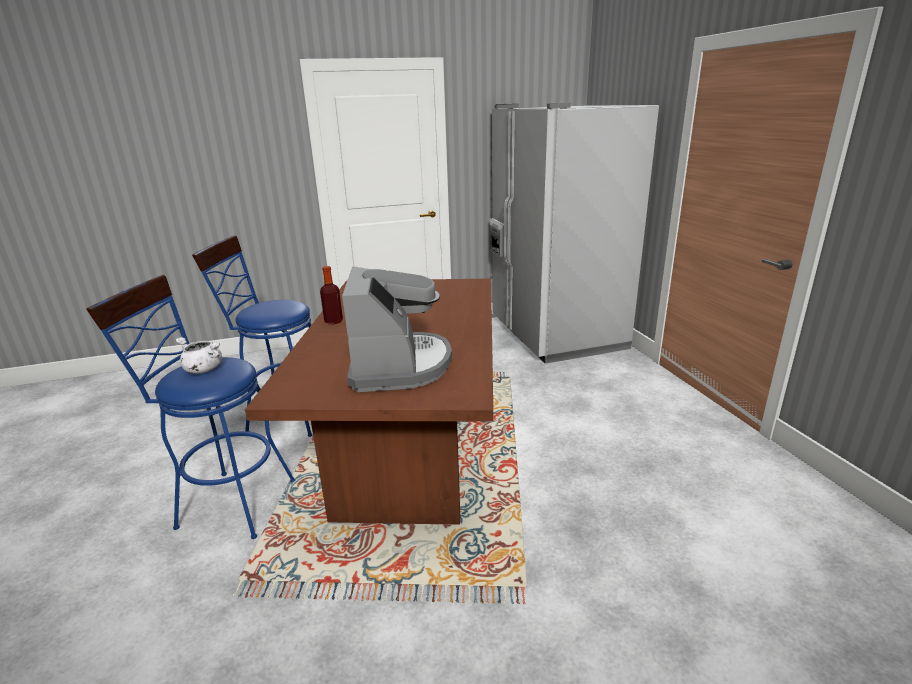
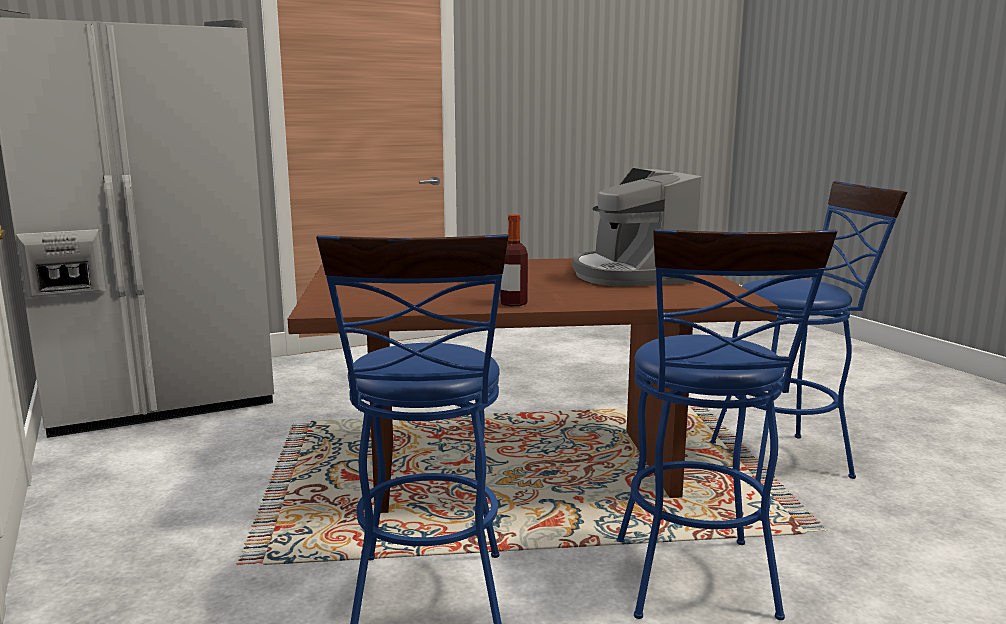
camera: 100 degrees left, 10 degrees down
(203, 369) = (704, 348): white cooking pot -> none
(364, 632) = (790, 458): none -> blue stool
(399, 365) = (630, 275): coffee machine -> coffee machine turned 90 degrees counterclockwise

